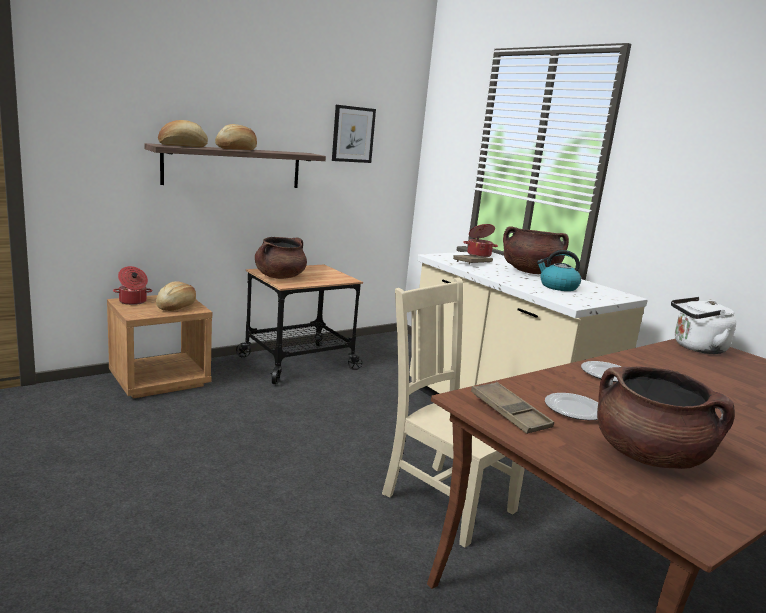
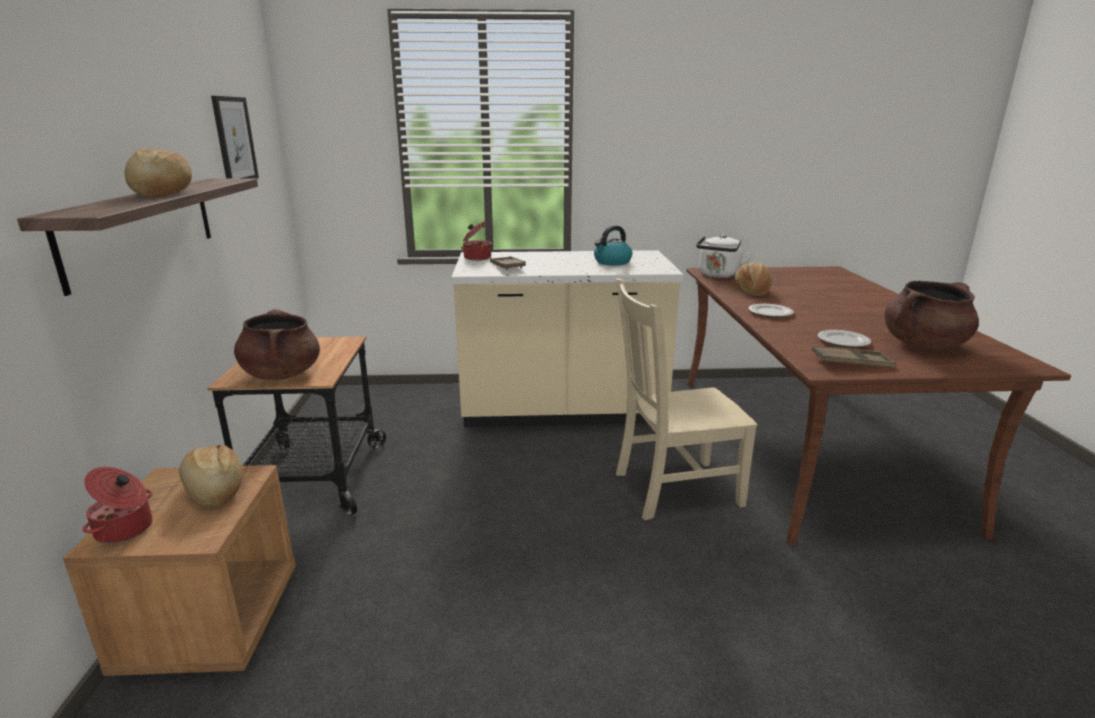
camera: 55 degrees left, 5 degrees up
(183, 146) = (102, 207): bread -> bread (752, 290)
(530, 272) = (557, 258): brown cooking pot -> none

